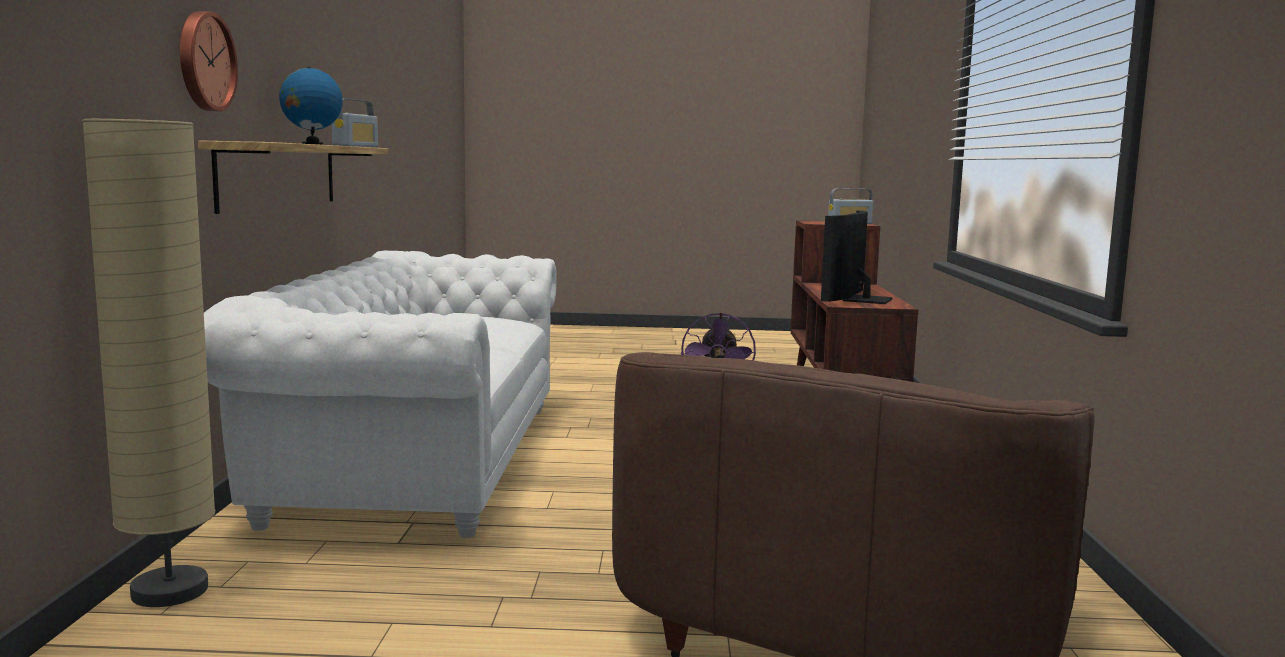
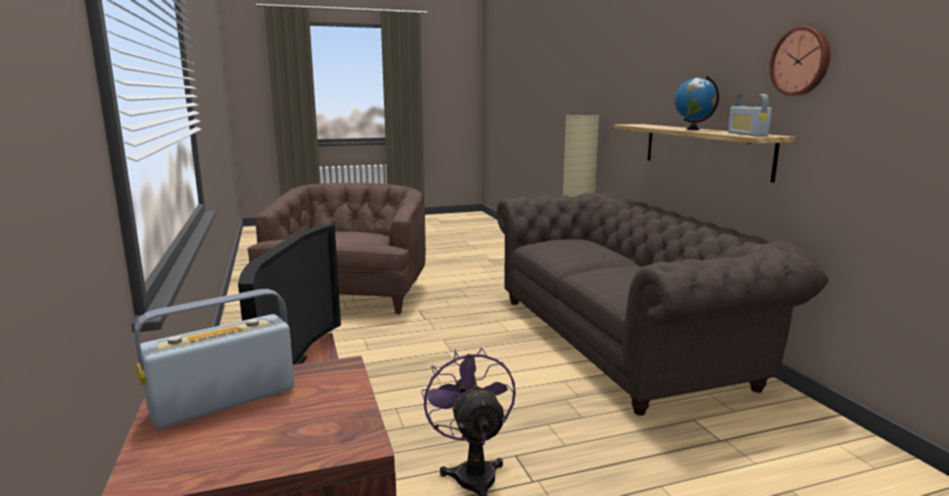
camera: 160 degrees right, 5 degrees up
(204, 61) = (652, 86): wall clock -> wall clock (801, 61)
(412, 458) = (622, 338): white sofa -> brown sofa

